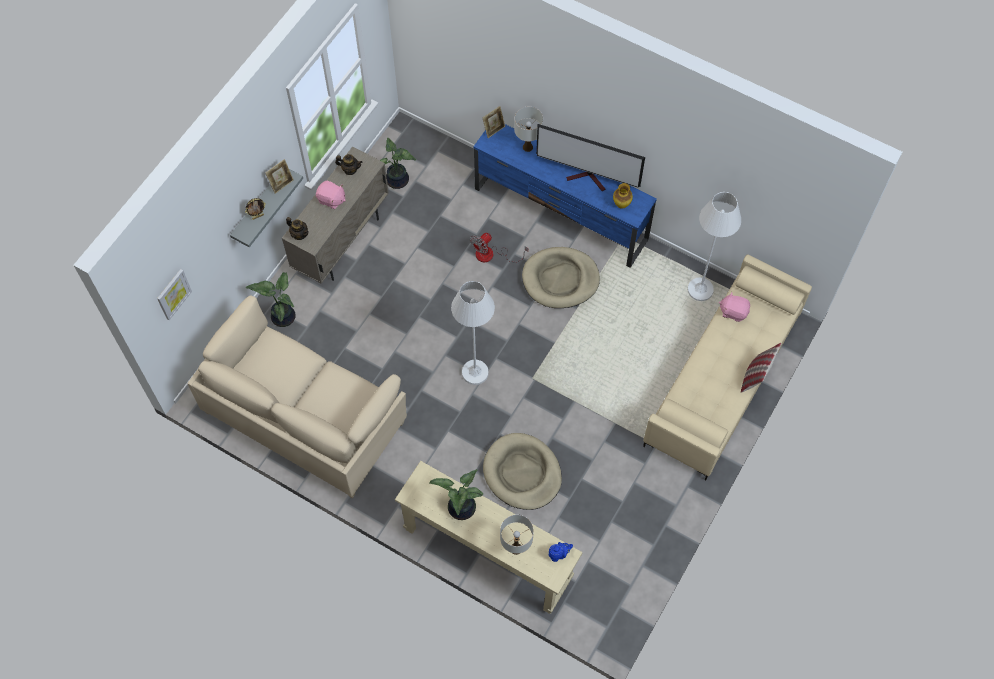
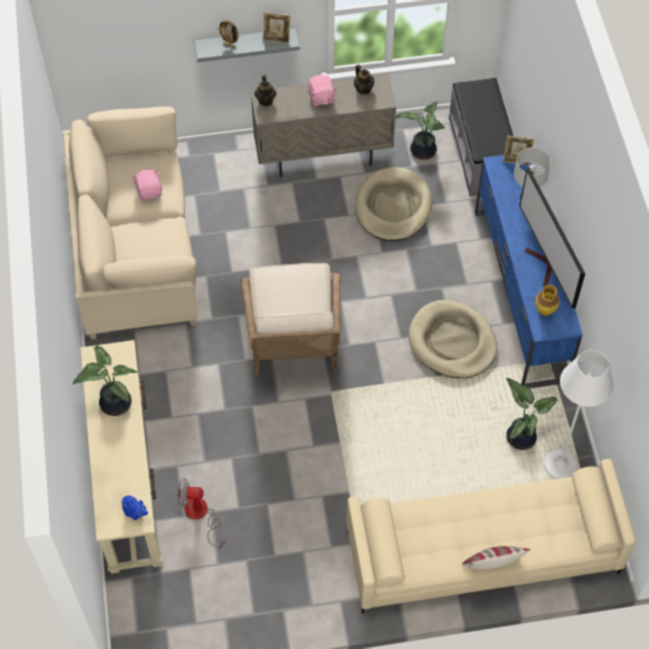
camera: 50 degrees right, 5 degrees down
(173, 294) = (97, 40): picture -> none
(282, 316) = (213, 167): potted plant -> potted plant (521, 436)
(433, 149) = (481, 154): none -> grey bench
(475, 372) = (294, 343): white floor lamp -> beige armchair
(491, 255) = (422, 271): fan -> fan (200, 515)
(516, 549) = (112, 474): white table lamp -> none
(522, 473) = (229, 451): beige dog bed -> beige dog bed (393, 207)
(733, 311) = (543, 496): pink plush toy -> pink plush toy (149, 191)

